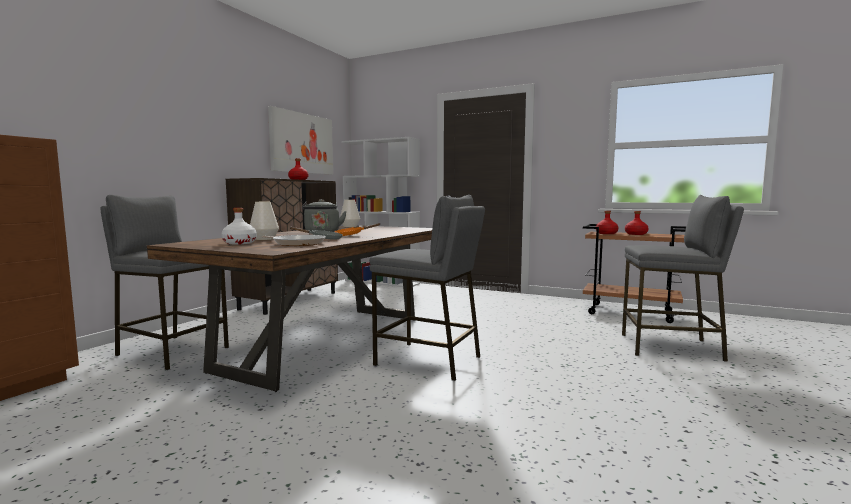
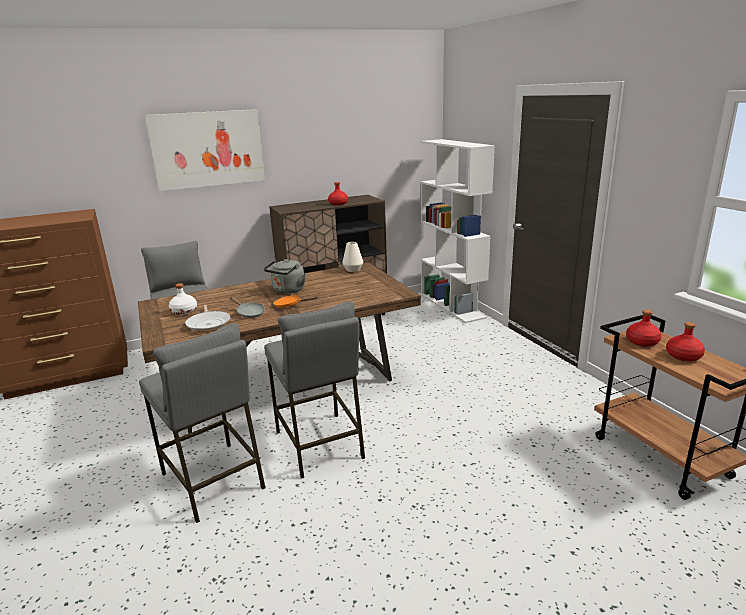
camera: 40 degrees right, 15 degrees up
(264, 239) = (217, 302): white vase -> none
(302, 143) = (364, 153): picture -> picture (208, 149)
(671, 347) = (588, 539): grey stool -> grey stool (213, 481)

